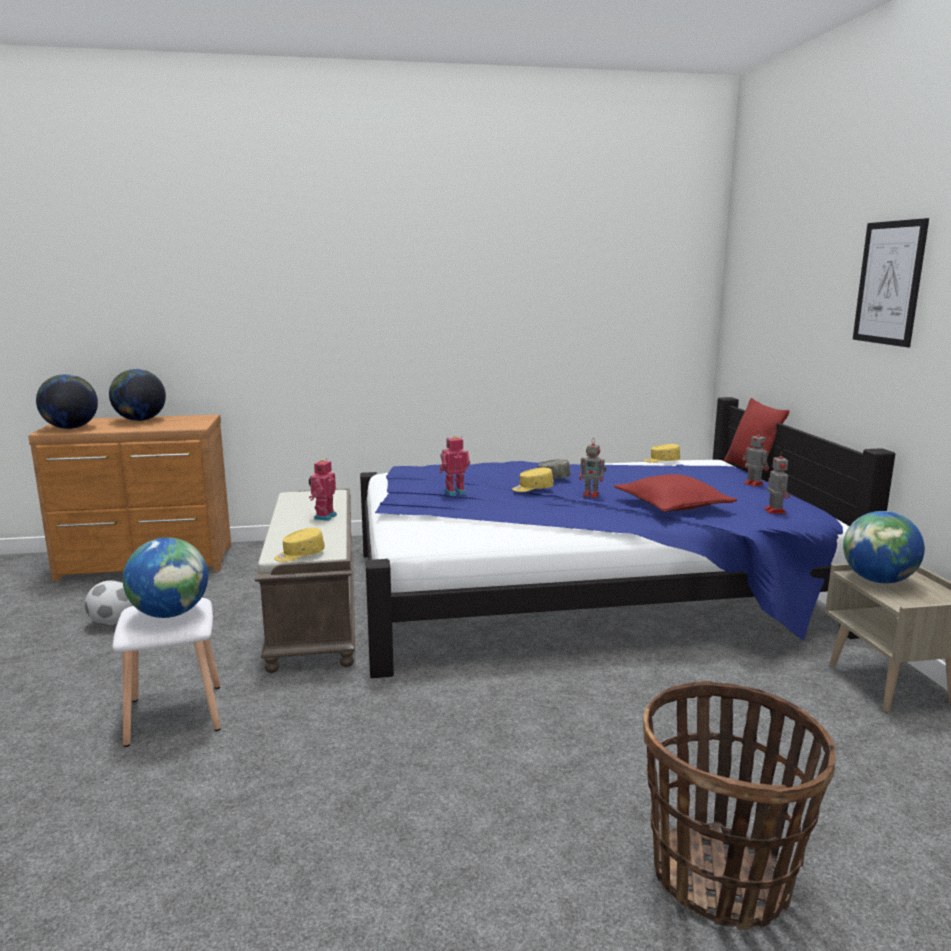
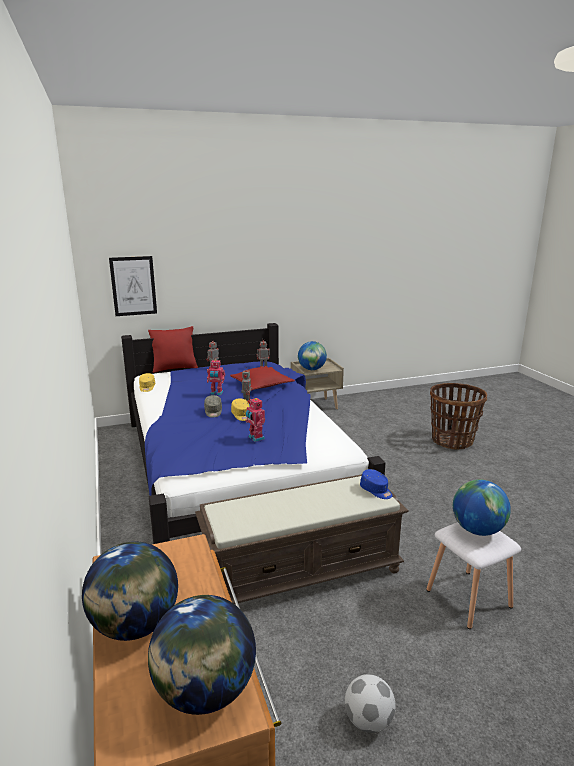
camera: 100 degrees left, 5 degrees up
(299, 555) = (376, 491): yellow cap -> blue cap
(324, 517) = (290, 498): toy robot -> toy robot (216, 393)
(889, 283) = (252, 250): picture -> picture (133, 286)

